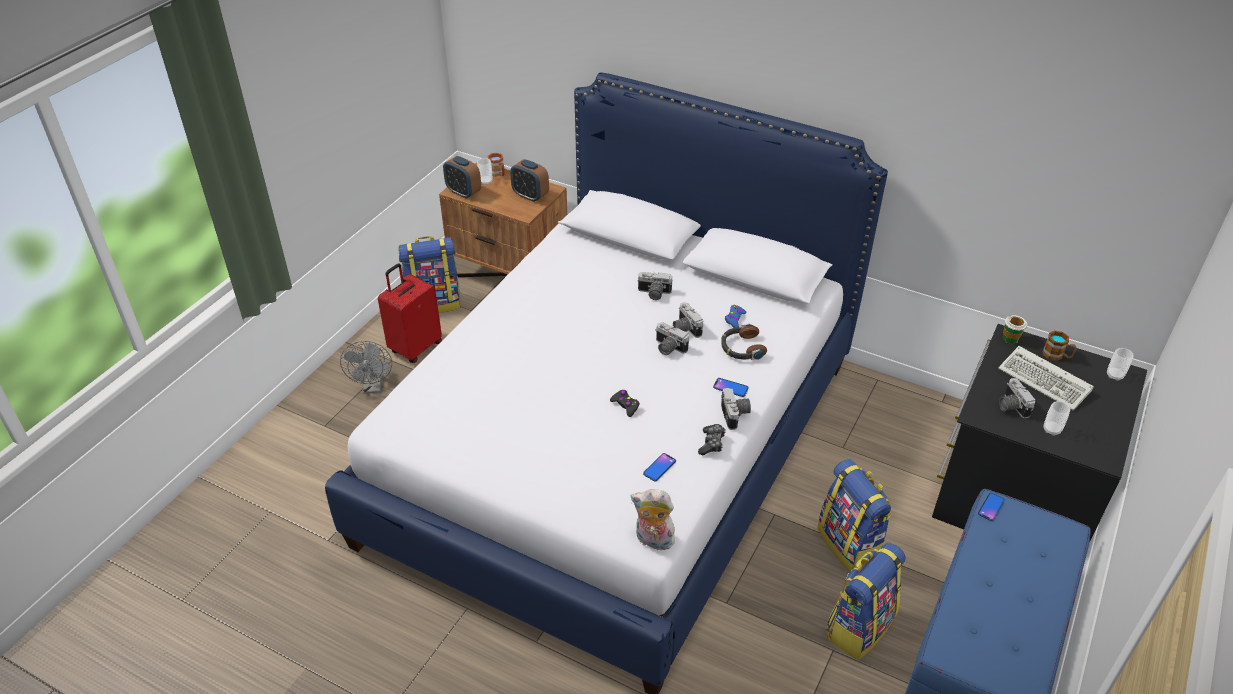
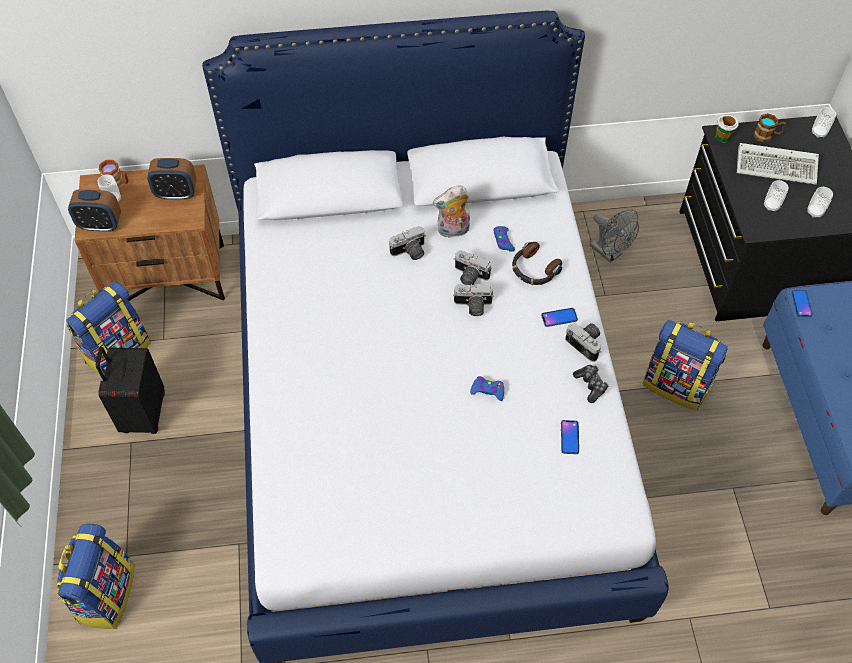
camera: 35 degrees left, 15 degrees up
(373, 387) = (138, 483): grey fan -> grey fan (609, 253)
(415, 347) = (142, 413): red suitcase -> black suitcase
(625, 405) = (488, 390): black game controller -> blue game controller
(653, 541) = (623, 513): plush toy -> plush toy (453, 231)
(859, 626) = (735, 454): backpack -> backpack (105, 593)
(1010, 406) = (771, 206): camera -> cup

